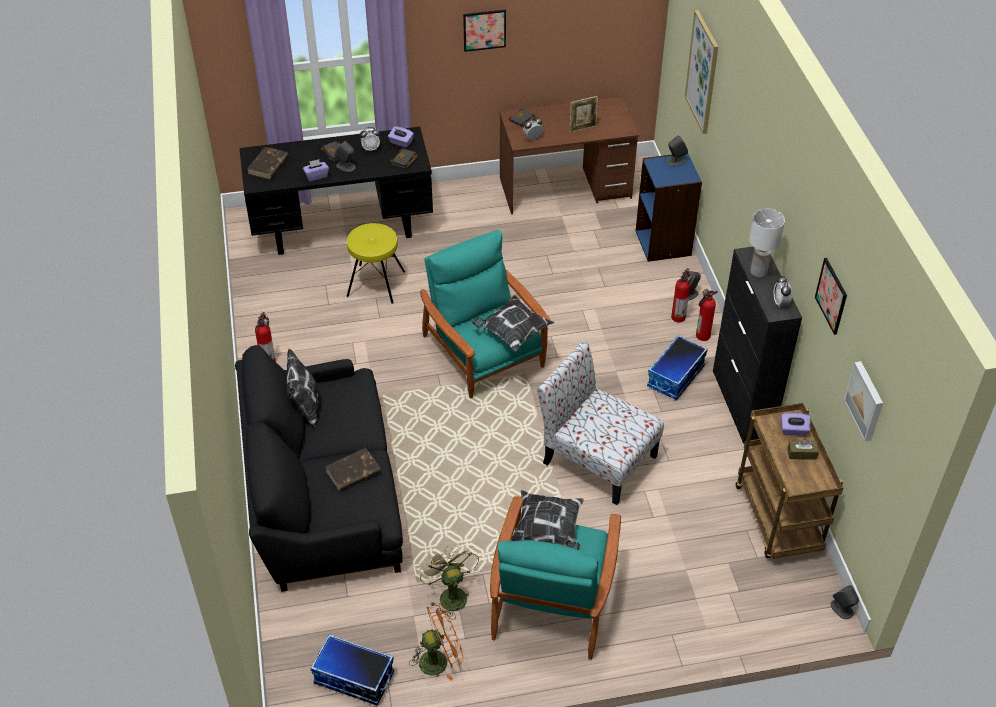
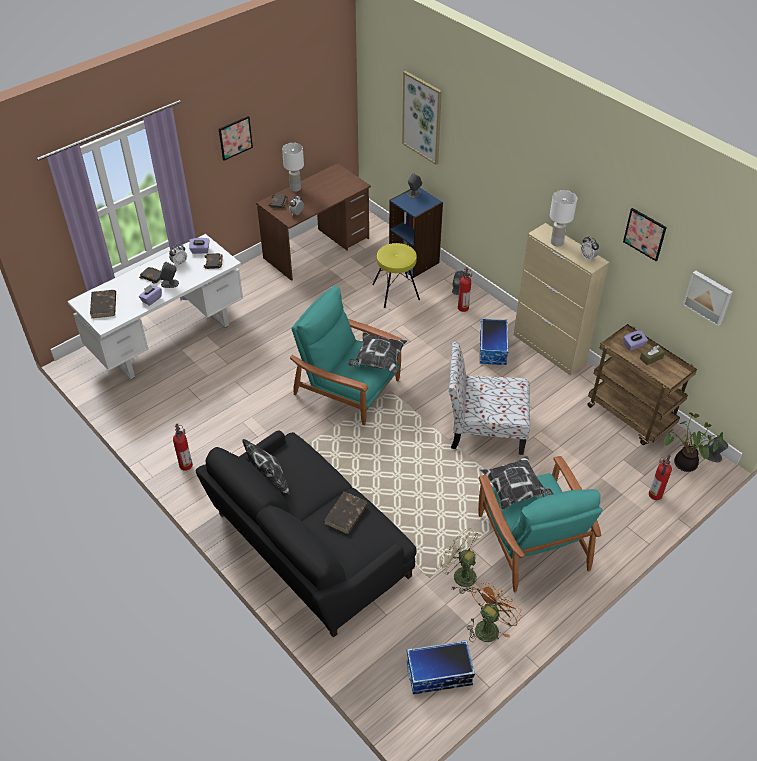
camera: 30 degrees left, 0 degrees up
(343, 229) = (169, 339): black desk -> white desk
(375, 284) = (227, 371): yellow stool -> yellow stool (395, 292)
(553, 109) = (295, 188): none -> white table lamp
(582, 128) = (327, 194): picture frame -> none
(702, 336) = (488, 314): fire extinguisher -> fire extinguisher (655, 495)
(742, 404) = (549, 349): black cabinet -> beige cabinet
(797, 601) = (683, 465): none -> potted plant

